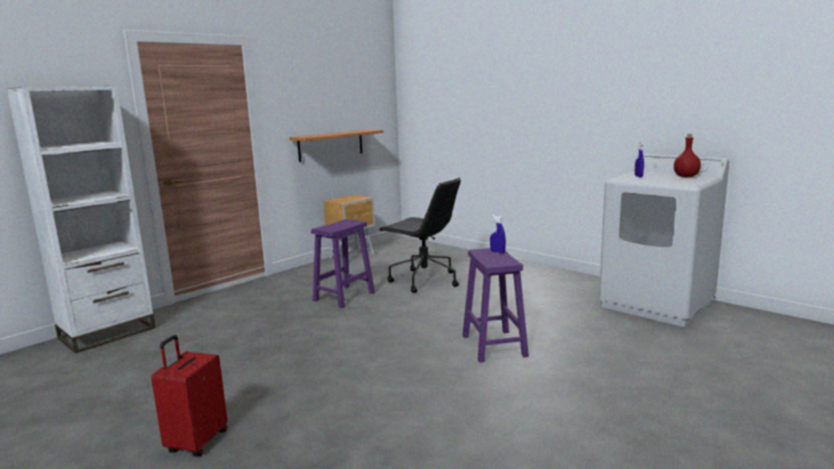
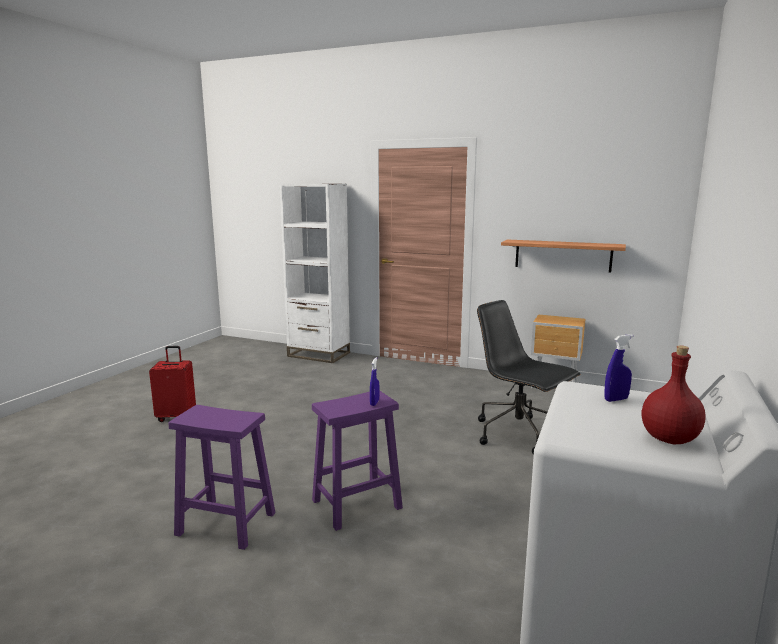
camera: 70 degrees right, 0 degrees up
(343, 297) = (436, 406): purple stool -> purple stool (224, 524)
(423, 280) = (519, 434): black office chair -> black office chair turned 120 degrees clockwise

